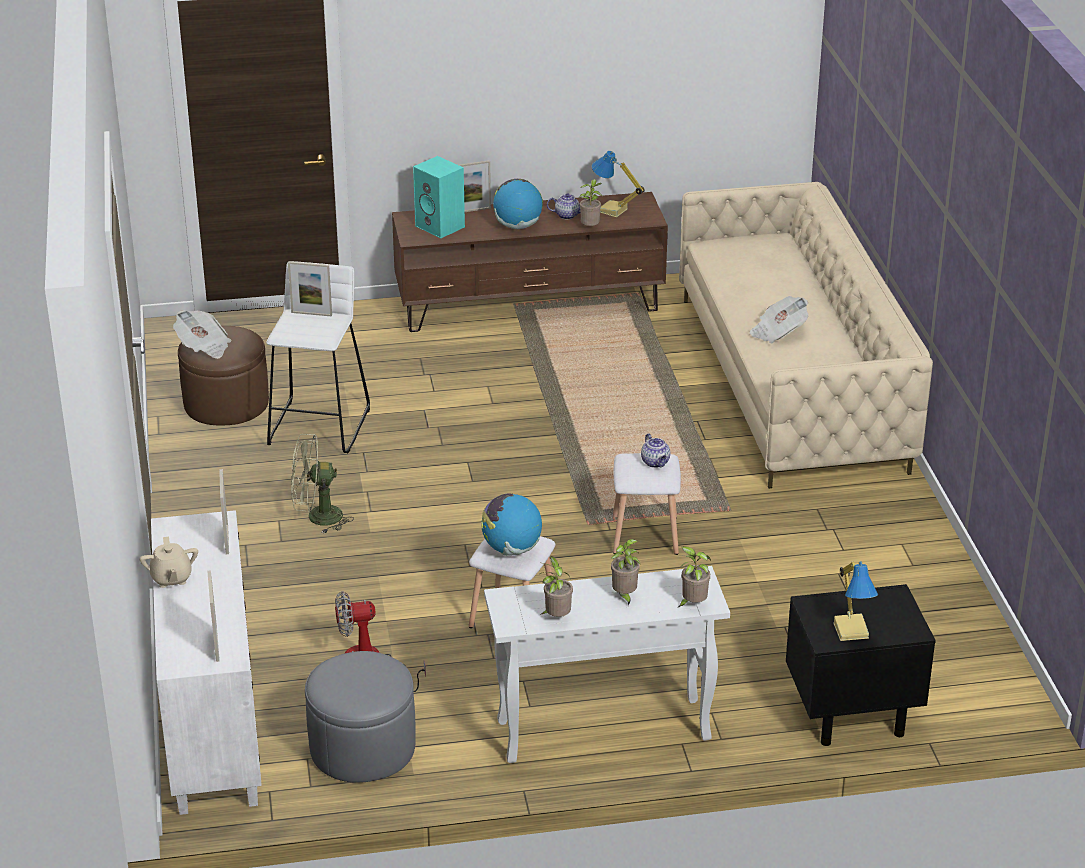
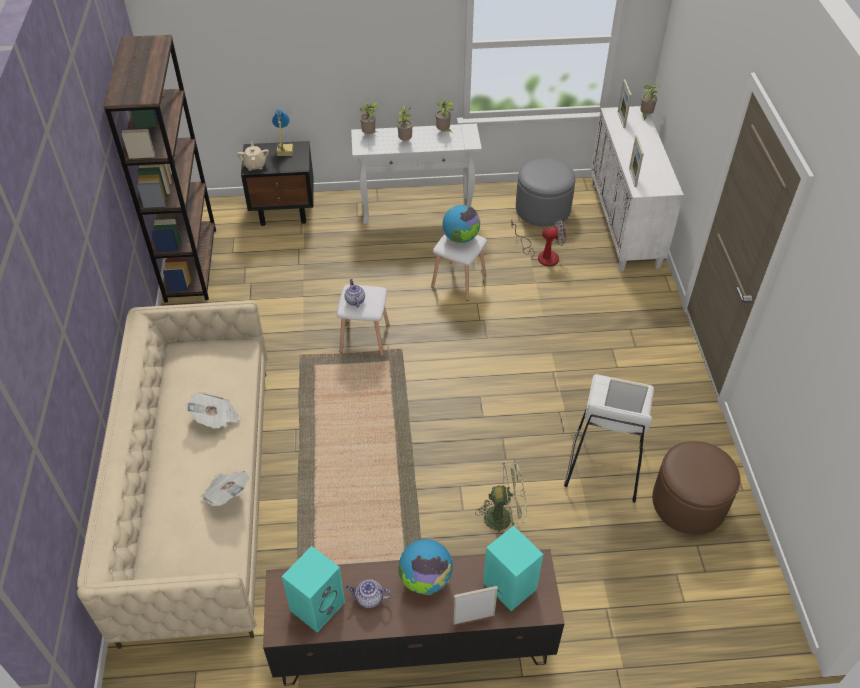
camera: 175 degrees left, 15 degrees up
(171, 578) = (657, 156): beige teapot -> beige teapot (255, 165)
(203, 347) = (715, 463): newspaper -> newspaper (227, 494)
(317, 518) = (590, 367): green fan -> green fan (504, 517)
(590, 228) = (348, 570): potted plant -> potted plant (645, 116)
(612, 211) = (317, 605): table lamp -> turquoise speaker
(962, 617) = (191, 264): none -> brown bookcase

